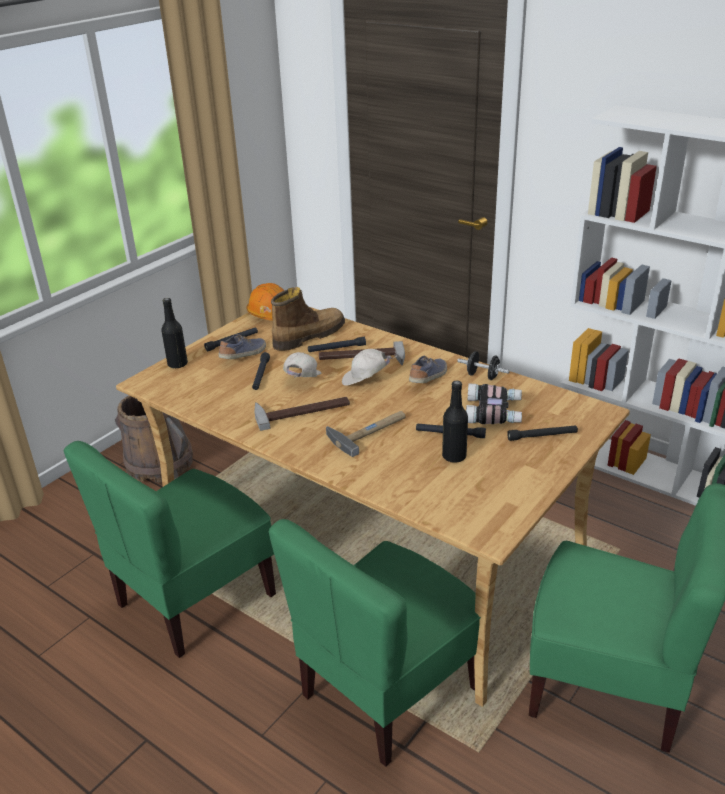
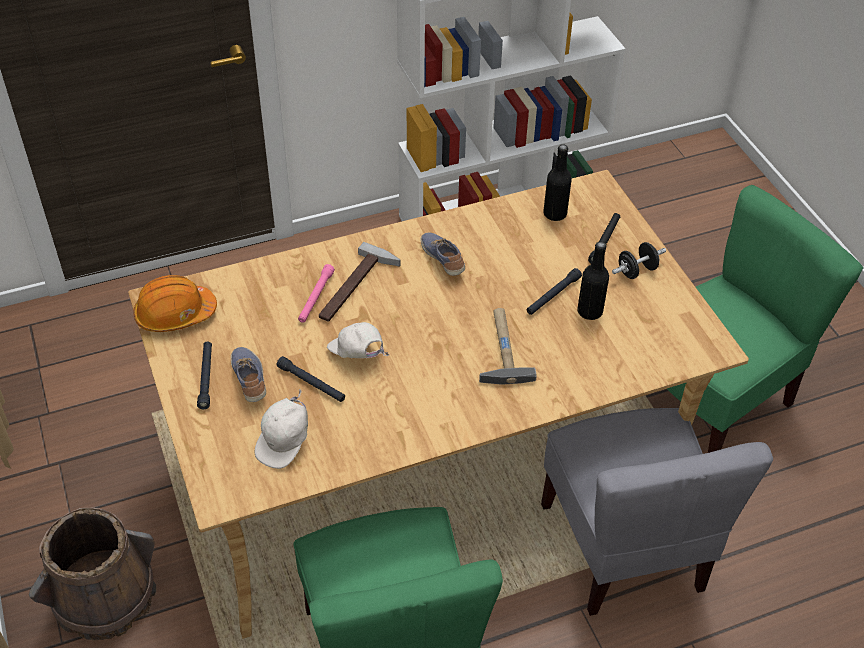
camera: 60 degrees left, 15 degrees up
(177, 364) = (209, 449): black bottle -> black bottle (555, 214)
(302, 410) = (417, 381): hammer -> none
(308, 336) = (263, 307): boot -> none
(336, 349) = (316, 297): black flashlight -> pink flashlight
(366, 380) = (404, 306): white cap -> white cap (285, 442)
(388, 690) = (624, 547): green chair -> grey chair
(482, 376) = (475, 223): black dumbbell -> black dumbbell (636, 271)
(494, 412) = (542, 248): binoculars -> none

